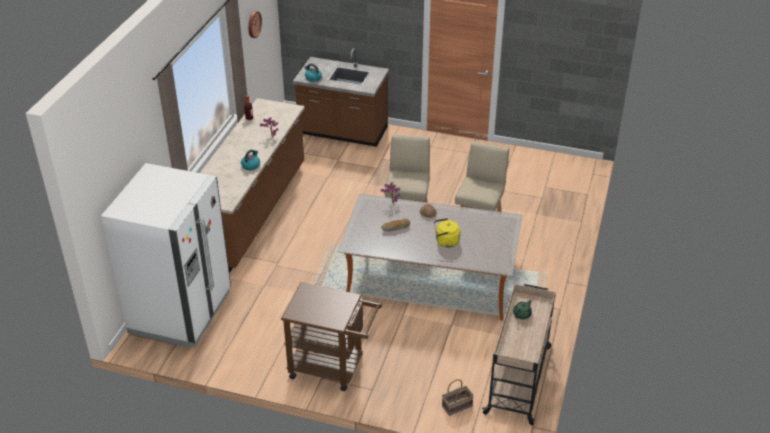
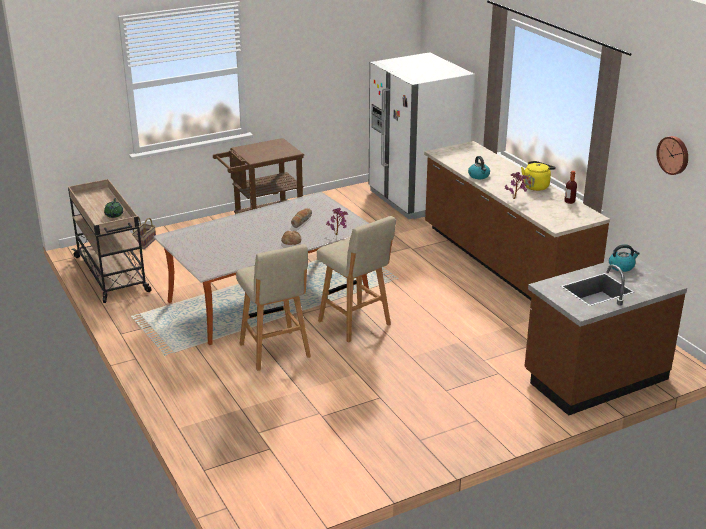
camera: 135 degrees right, 10 degrees down
(445, 242) = (243, 230): yellow kettle -> yellow kettle (536, 186)

